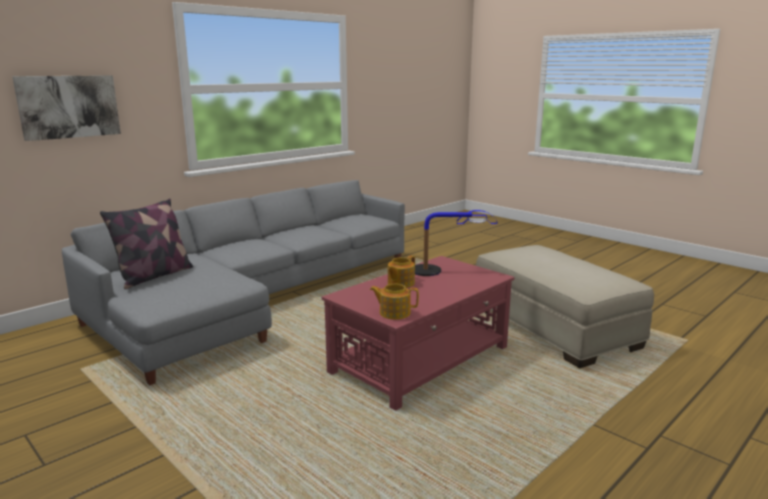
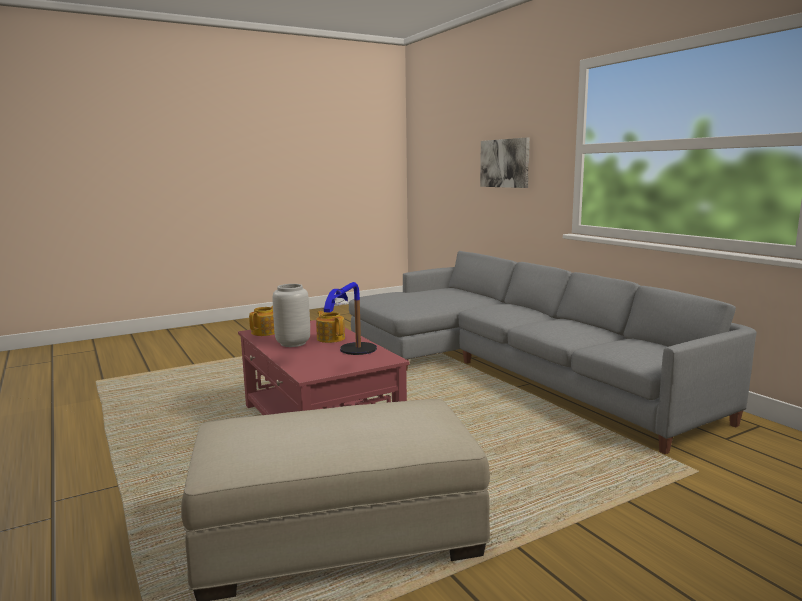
camera: 105 degrees right, 5 degrees down
(154, 276) = (430, 292): pillow -> none
(425, 294) = (294, 343): none -> grey vase

